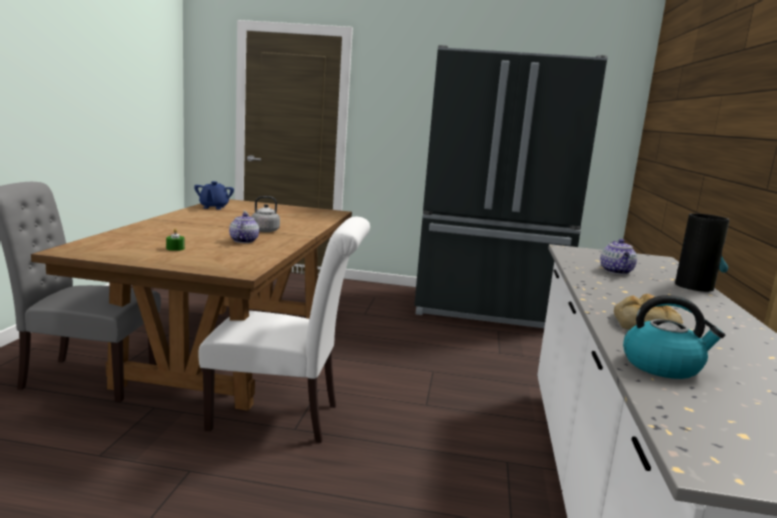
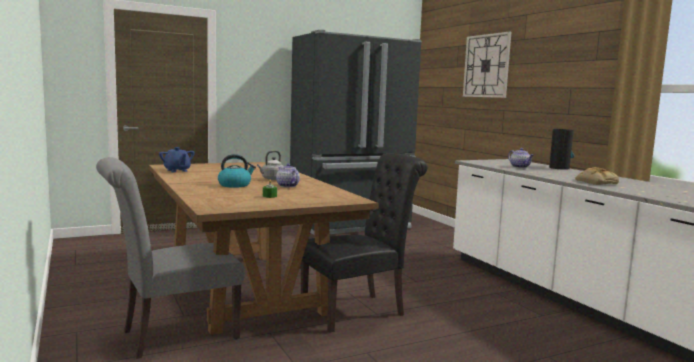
camera: 35 degrees left, 5 degrees down
(283, 417) = (358, 311): white chair -> black chair
(663, 366) = (643, 192): kettle -> kettle (235, 185)
(699, 98) = (486, 66): none -> wall clock

